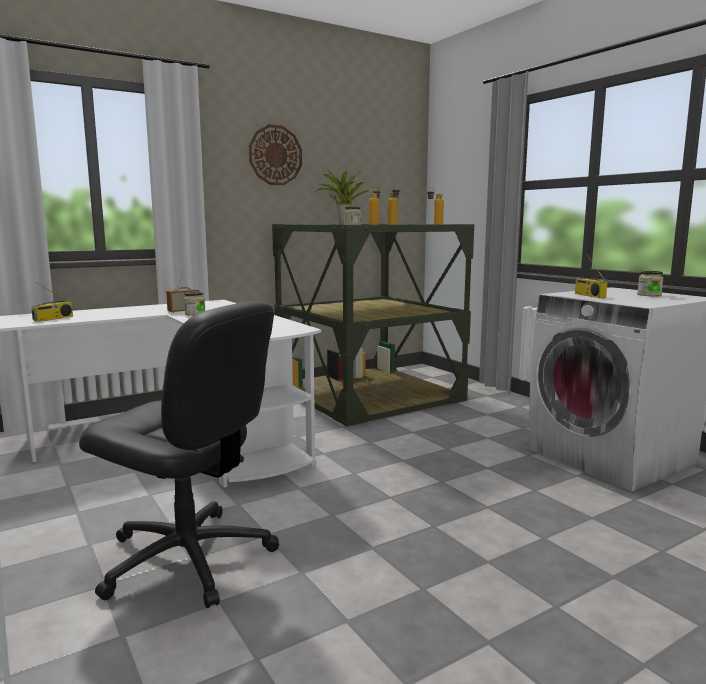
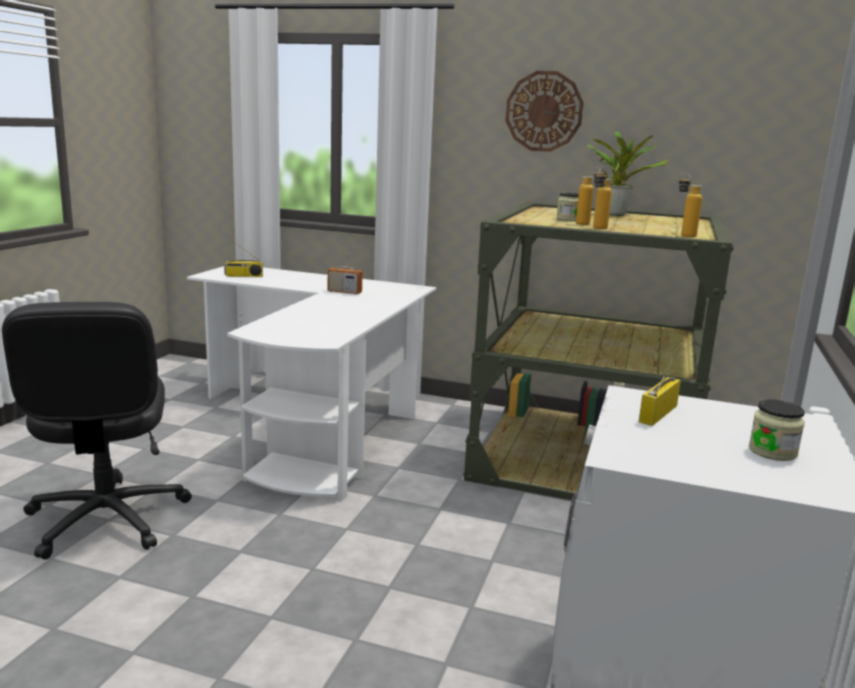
camera: 50 degrees right, 5 degrees up
(195, 314) = (336, 298): jar -> none

